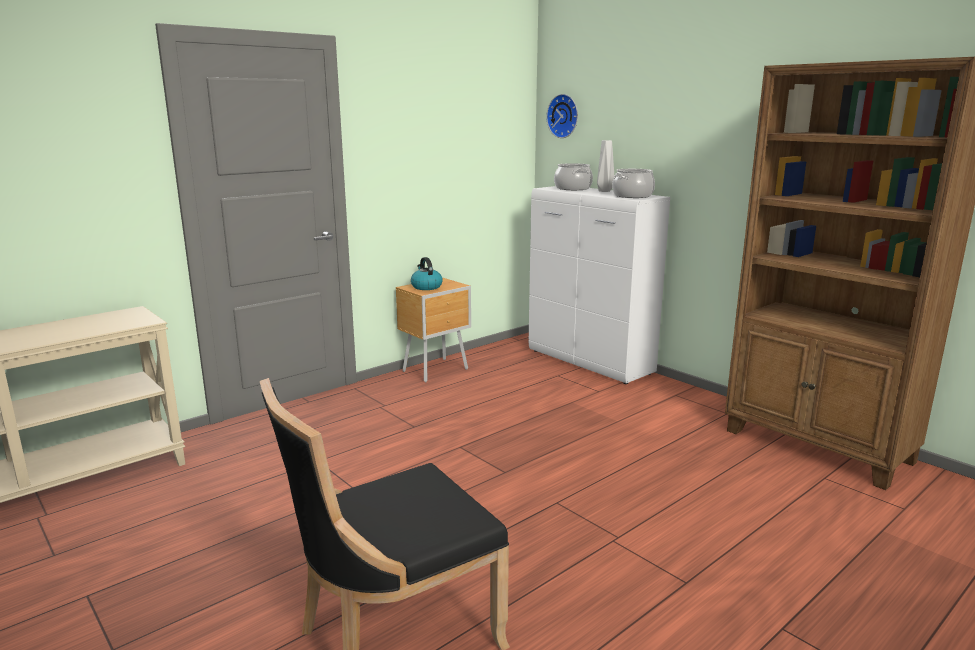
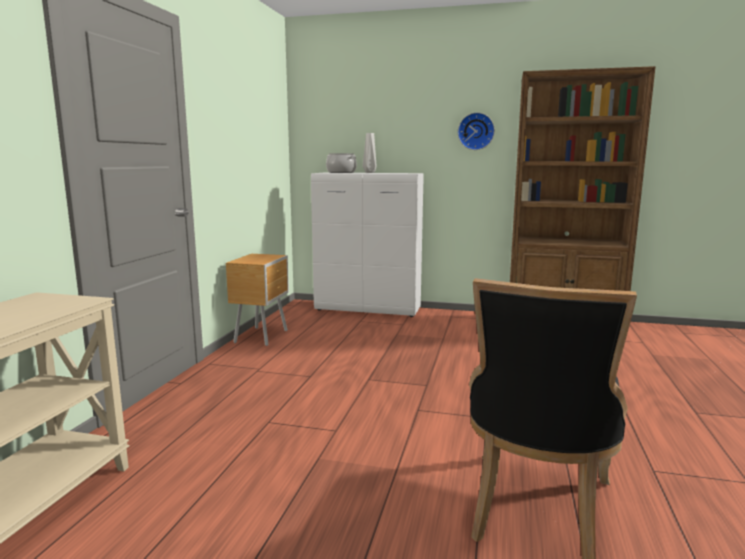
camera: 35 degrees left, 5 degrees down
(426, 287) = (253, 259): kettle -> none
(564, 116) = (319, 117): wall clock -> wall clock (476, 131)
(632, 196) = (401, 173): cooking pot -> none

